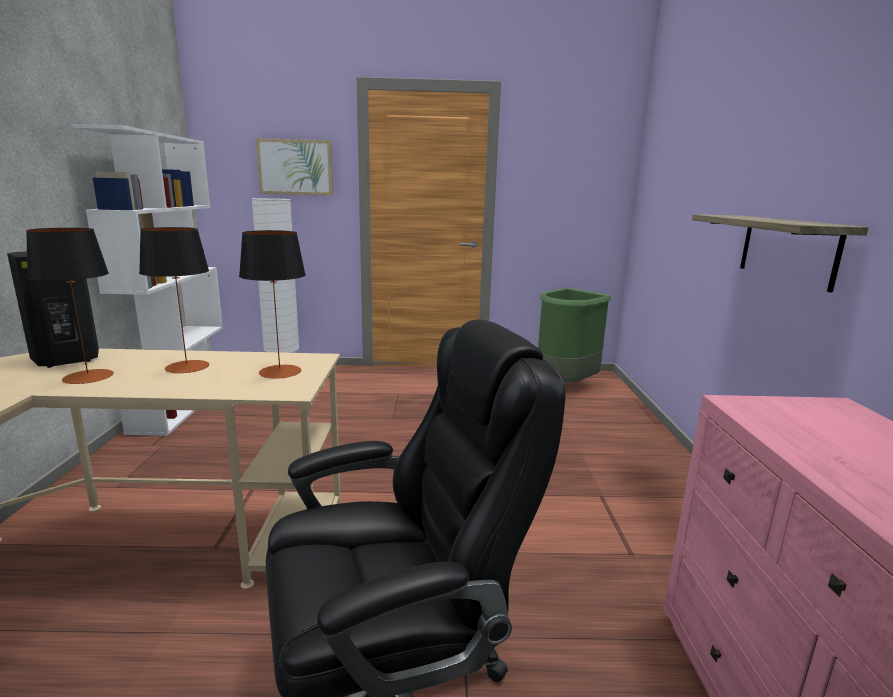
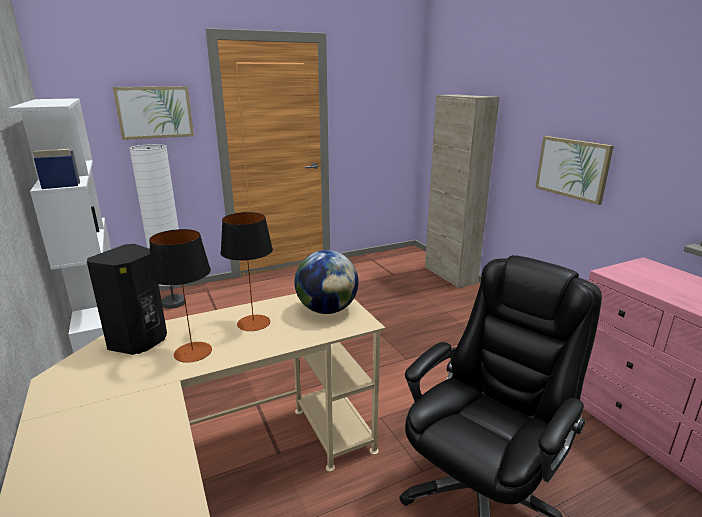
camera: 25 degrees left, 5 degrees up
(280, 372) = (327, 310): table lamp -> globe
(565, 385) = (395, 263): green trash can -> none
(630, 412) = (450, 275): none -> beige cabinet
(787, 249) = (572, 168): shelf -> picture

